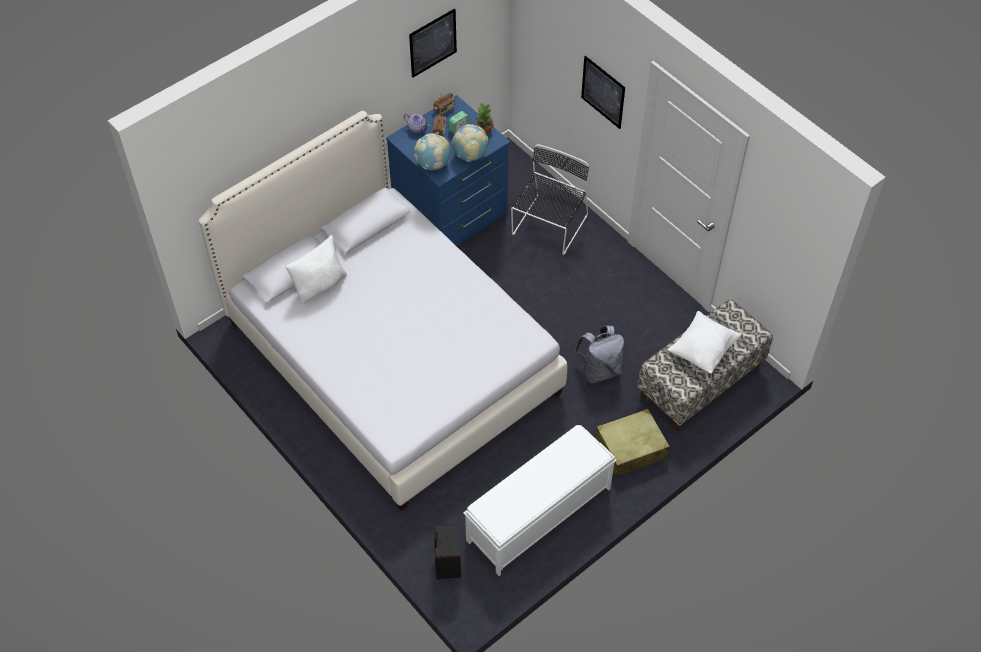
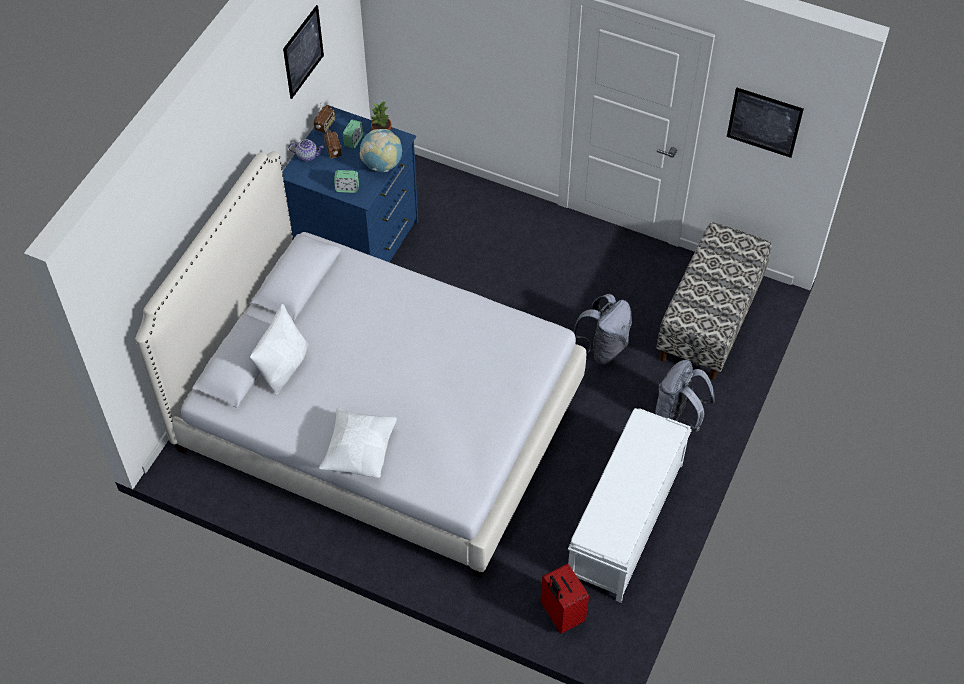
camera: 25 degrees left, 0 degrees up
(433, 164) = (347, 188): globe -> alarm clock
(446, 565) = (561, 614): black suitcase -> red suitcase
(548, 227) = (468, 218): black chair -> none
(603, 92) = (506, 46): picture -> picture (764, 122)
(630, 449) = (678, 416): beige suitcase -> grey backpack
(703, 350) = (713, 284): white pillow -> white pillow (359, 451)

